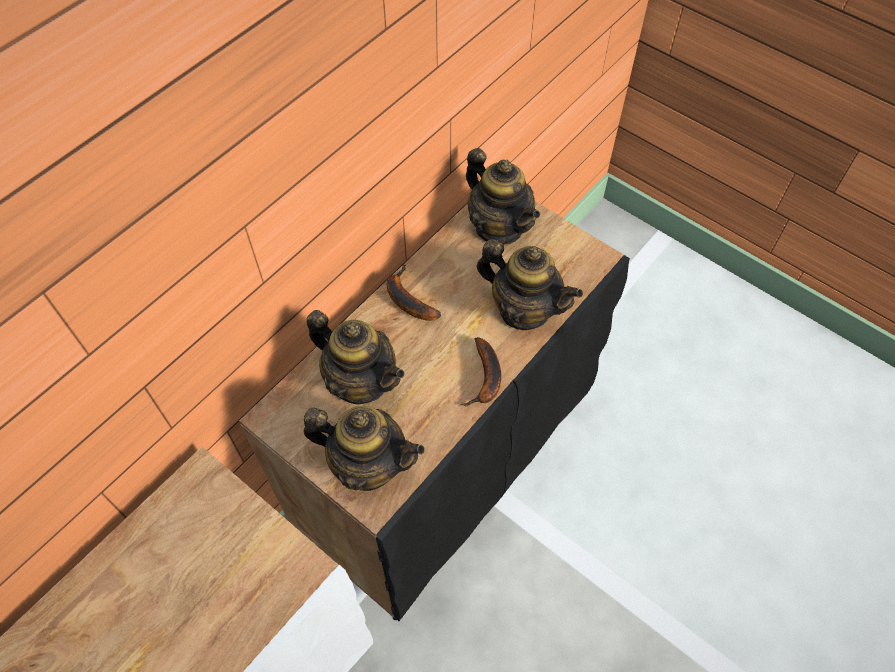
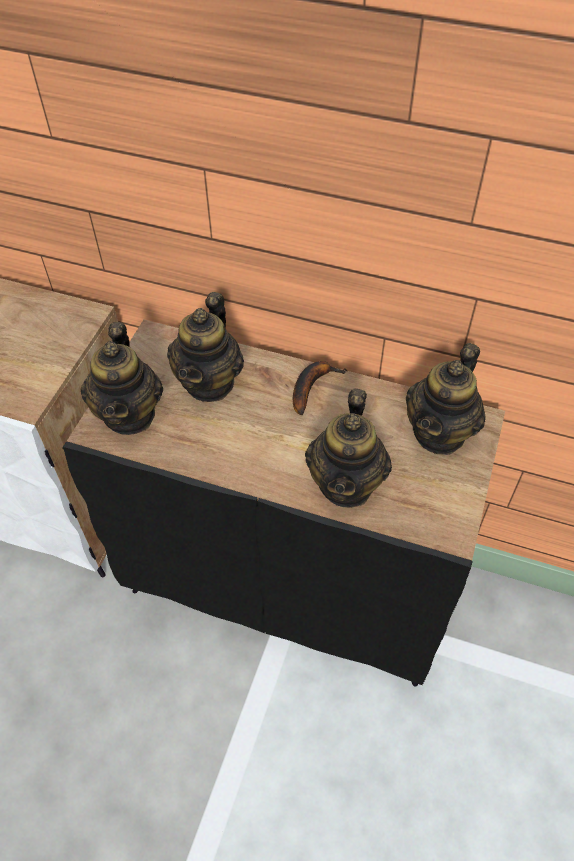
camera: 70 degrees right, 5 degrees down
(486, 379) = (250, 474): banana -> none

